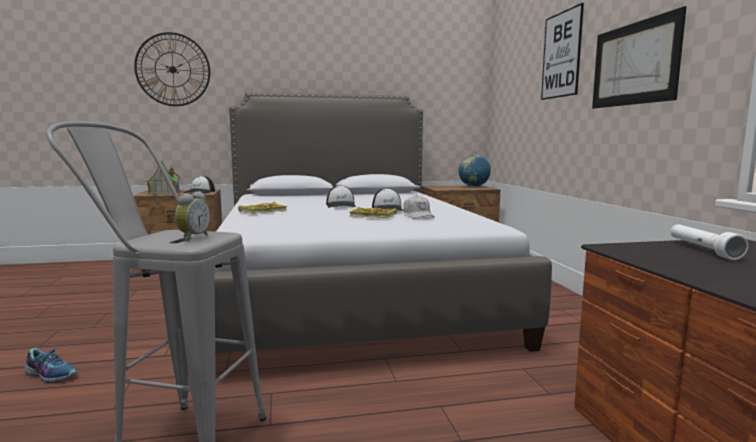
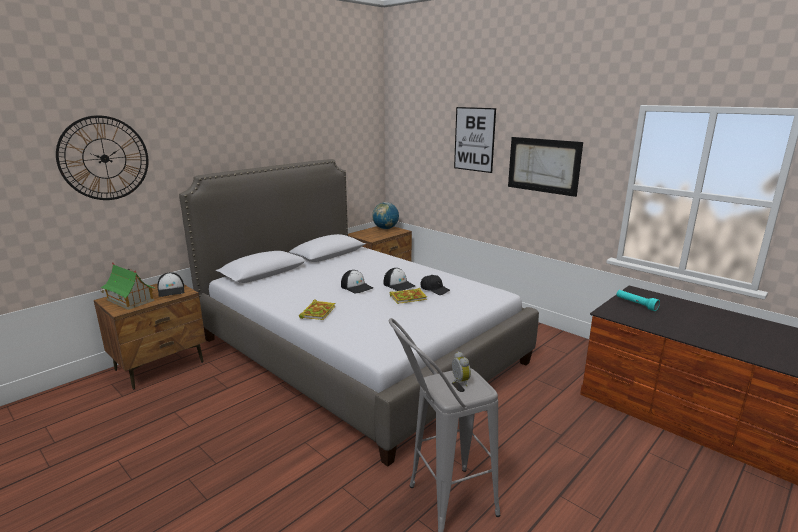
camera: 35 degrees left, 10 degrees up
(51, 374) = (273, 513): shoe -> none
(418, 215) = (434, 289): white cap -> black cap
(702, 250) = (636, 304): white flashlight -> turquoise flashlight

